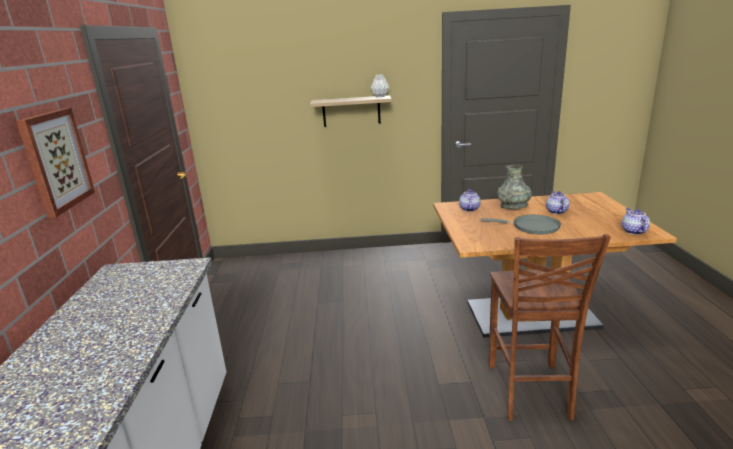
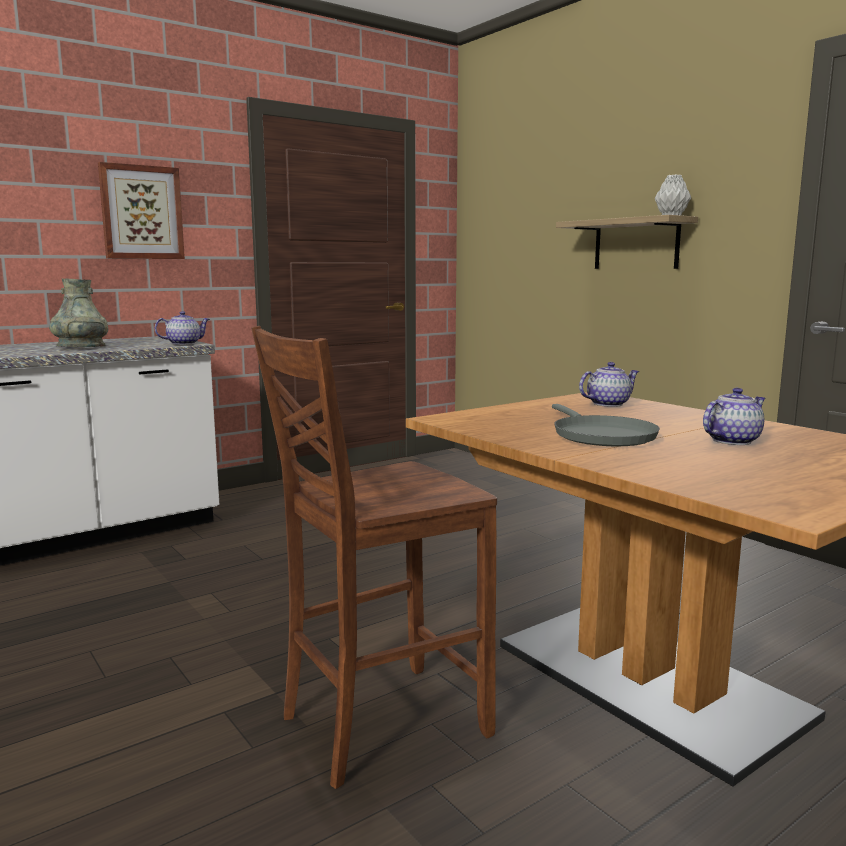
camera: 55 degrees right, 10 degrees down
(513, 205) = (692, 419): grey vase -> grey vase (81, 347)
(633, 231) = (756, 494): teapot -> teapot (184, 343)

